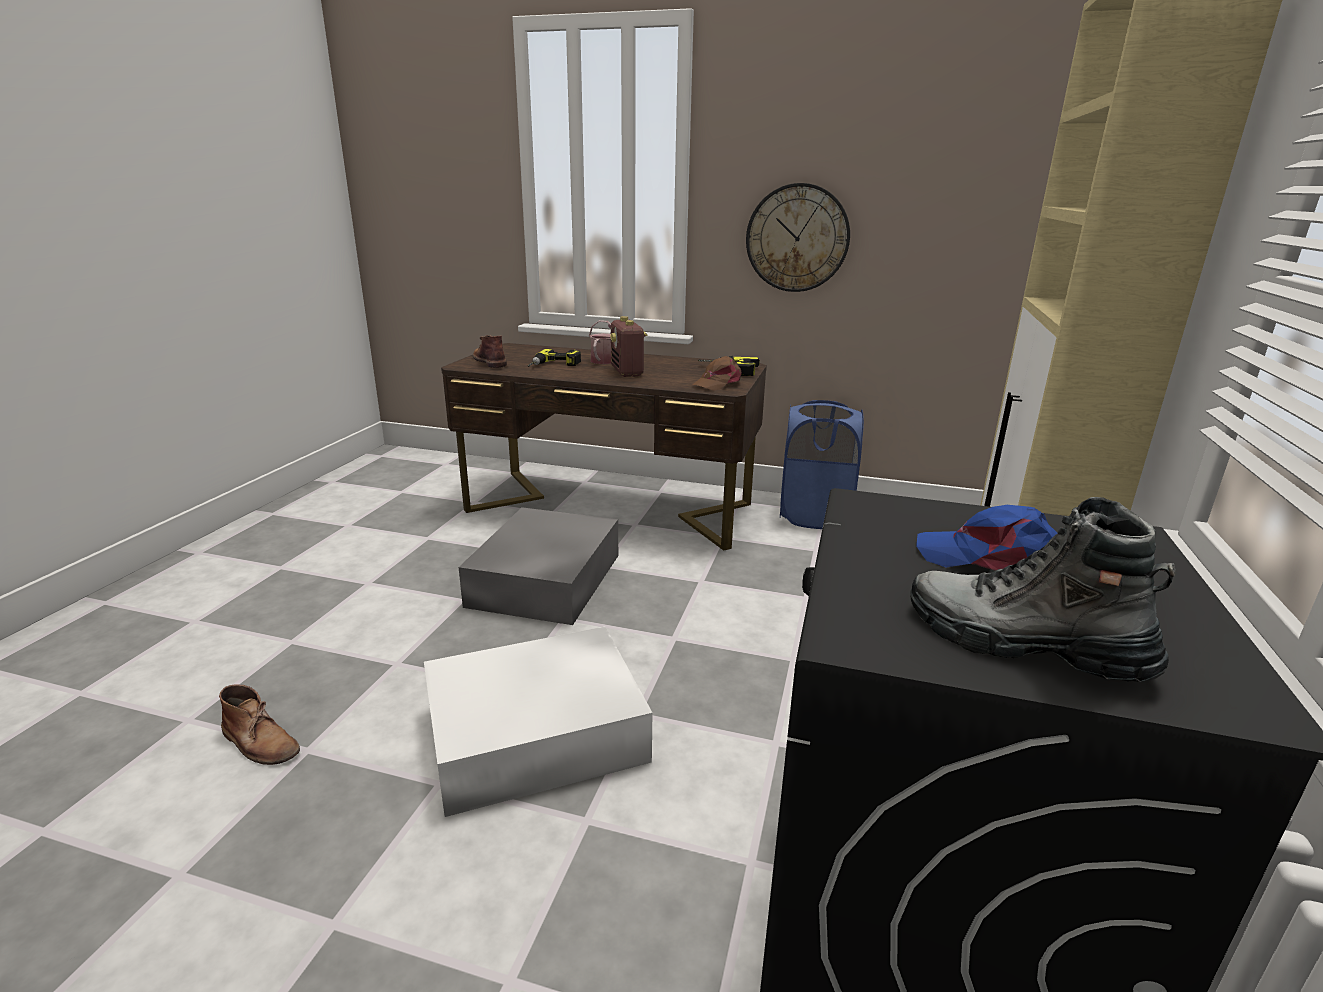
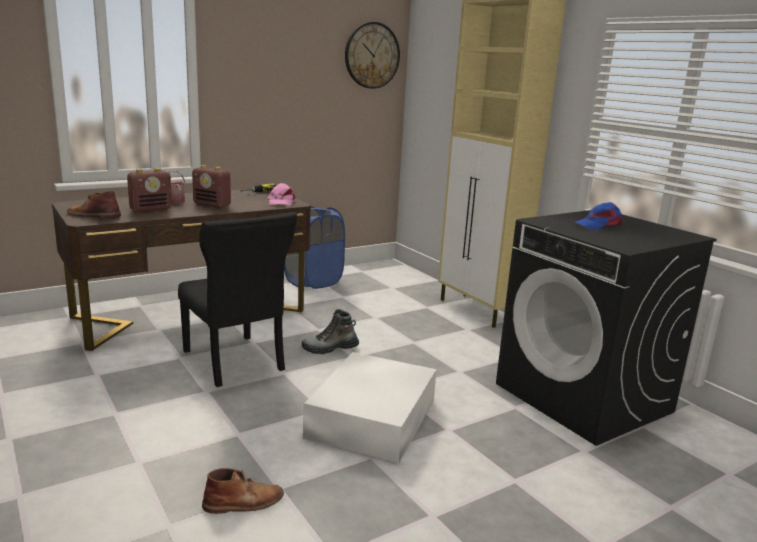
camera: 50 degrees left, 5 degrees down
(544, 580) = (235, 362): grey storage box -> black chair
(554, 365) = (151, 209): power drill -> radio
(717, 383) = (281, 202): brown cap -> pink cap
(797, 238) = (272, 103): wall clock -> wall clock (372, 55)
(1022, 644) = (648, 238): boot -> boot (330, 348)

